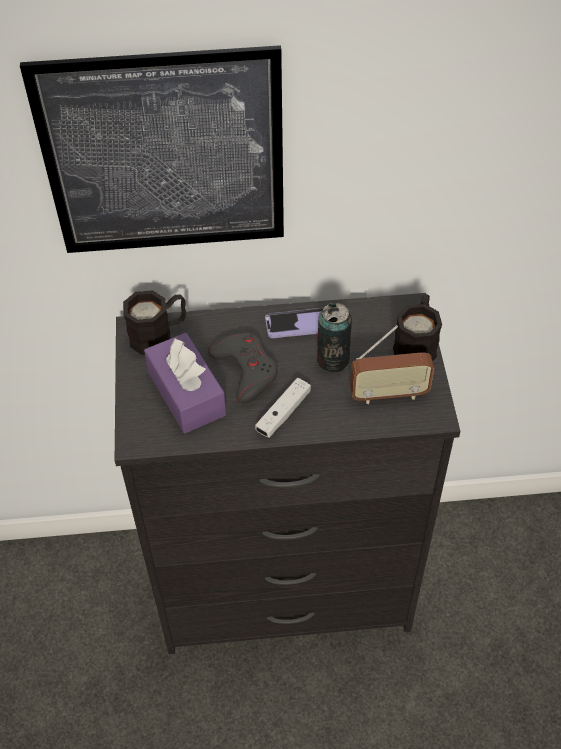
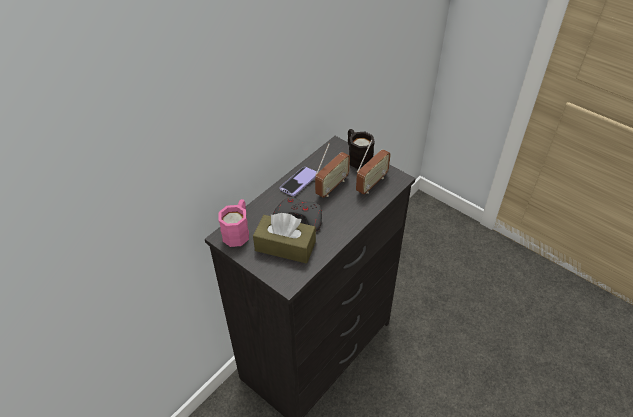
camera: 45 degrees left, 5 degrees down
(159, 335) = (238, 231): black mug -> pink mug
(164, 156) = (214, 114): picture -> none
(186, 393) = (285, 246): purple tissue box -> brown tissue box
(283, 413) = (339, 222): white game controller -> none
(333, 360) = (332, 186): can -> radio

